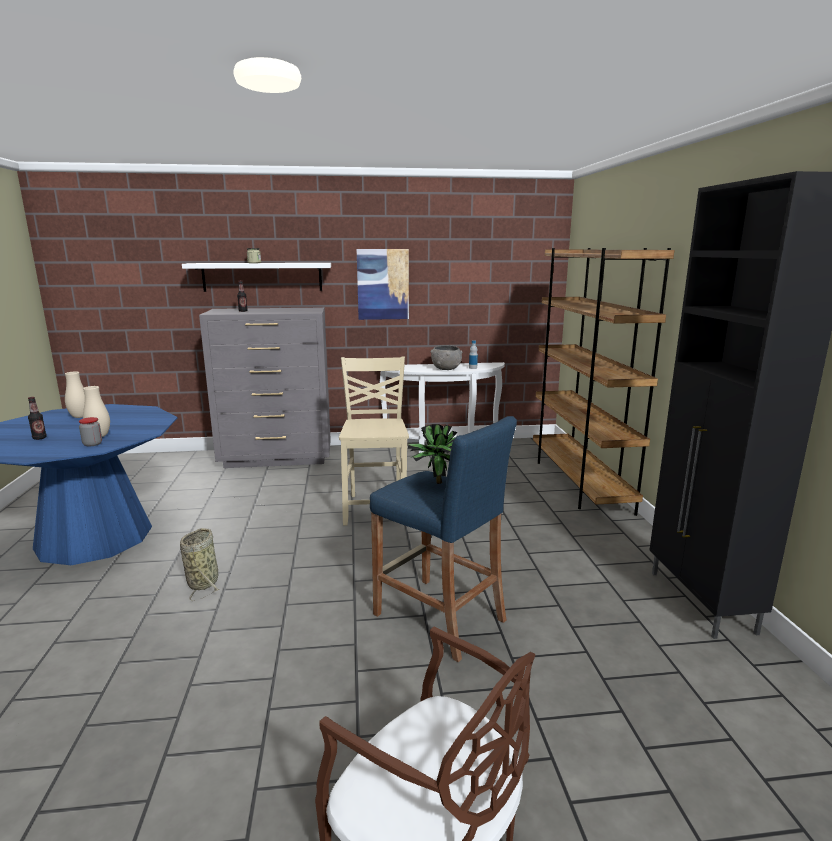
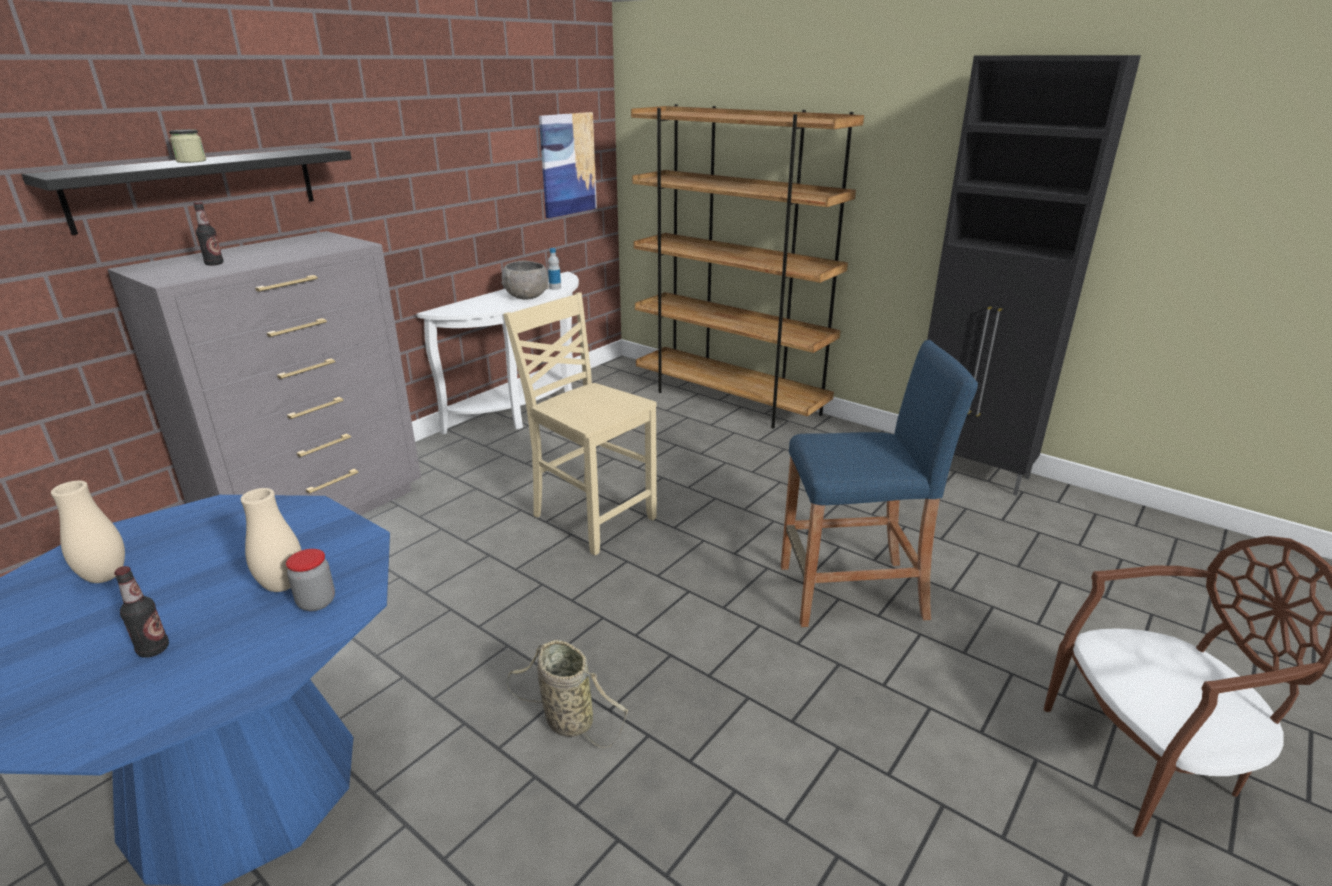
camera: 45 degrees left, 10 degrees up
(262, 277) = (197, 187): white shelf -> black shelf
(383, 284) = (406, 178): picture -> picture (568, 164)
(435, 482) = (847, 442): potted plant -> none

